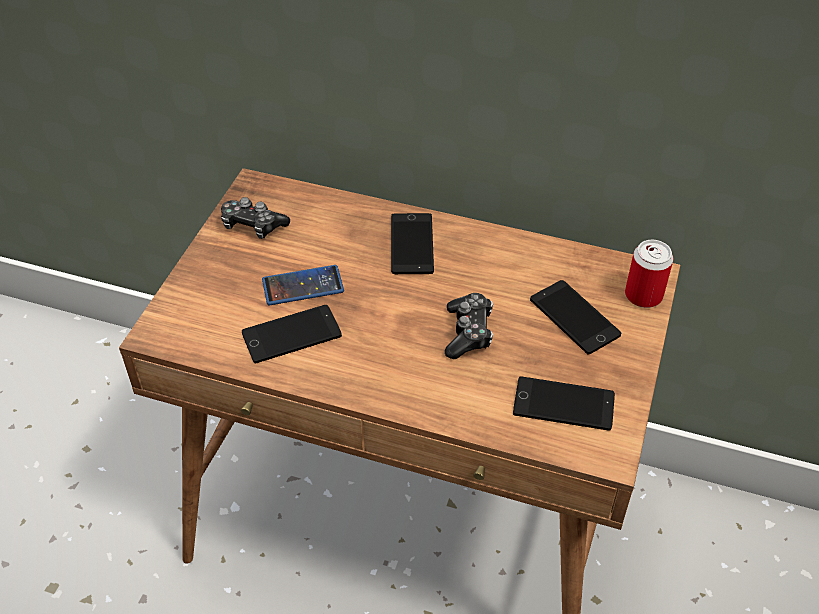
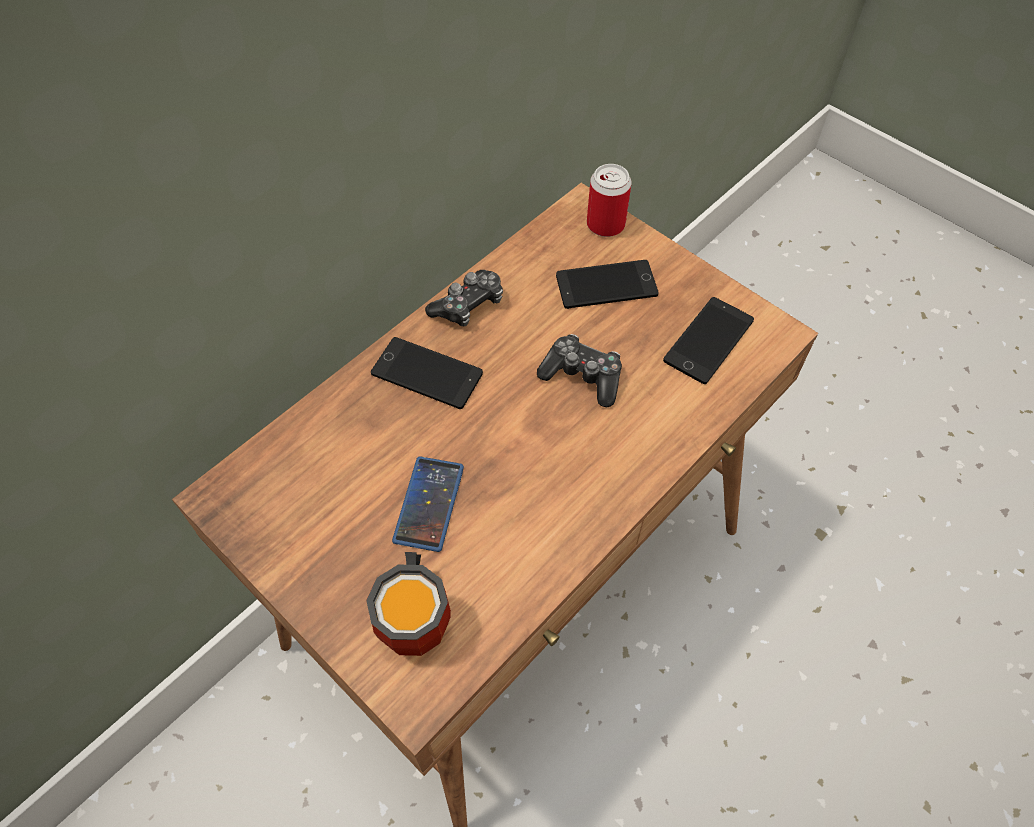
camera: 65 degrees left, 10 degrees up
(212, 314) = (420, 620): none -> mug
(253, 226) = (291, 522): game controller -> game controller (468, 305)
(291, 335) = (500, 542): phone -> none

